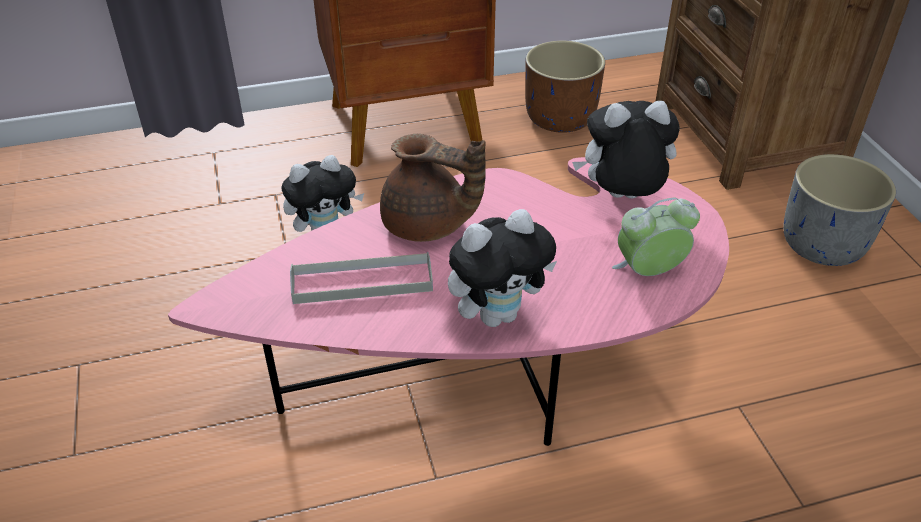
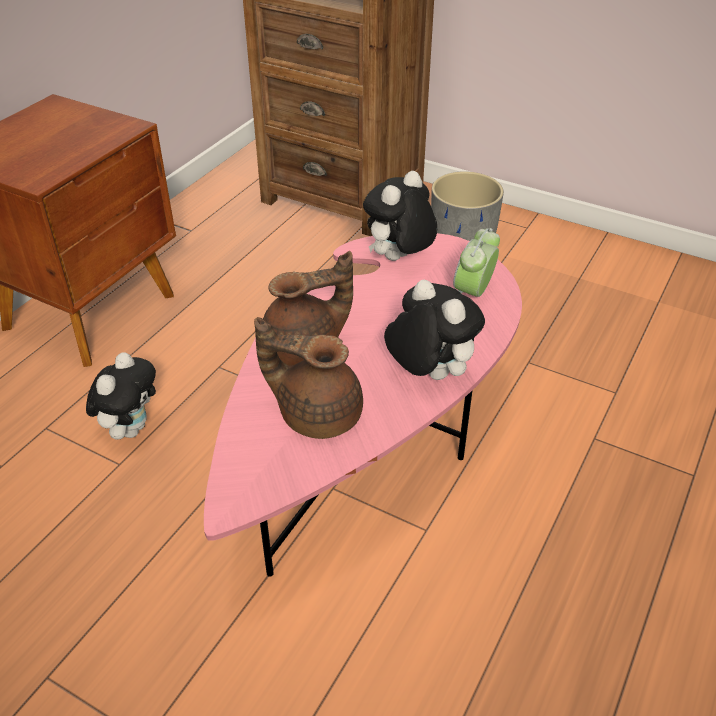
camera: 45 degrees left, 0 degrees up
(362, 282) = (317, 413): grey tray -> brown teapot
(497, 314) = (428, 374): plush toy -> plush toy turned 60 degrees counterclockwise
(561, 118) = (209, 245): brown planter -> none

